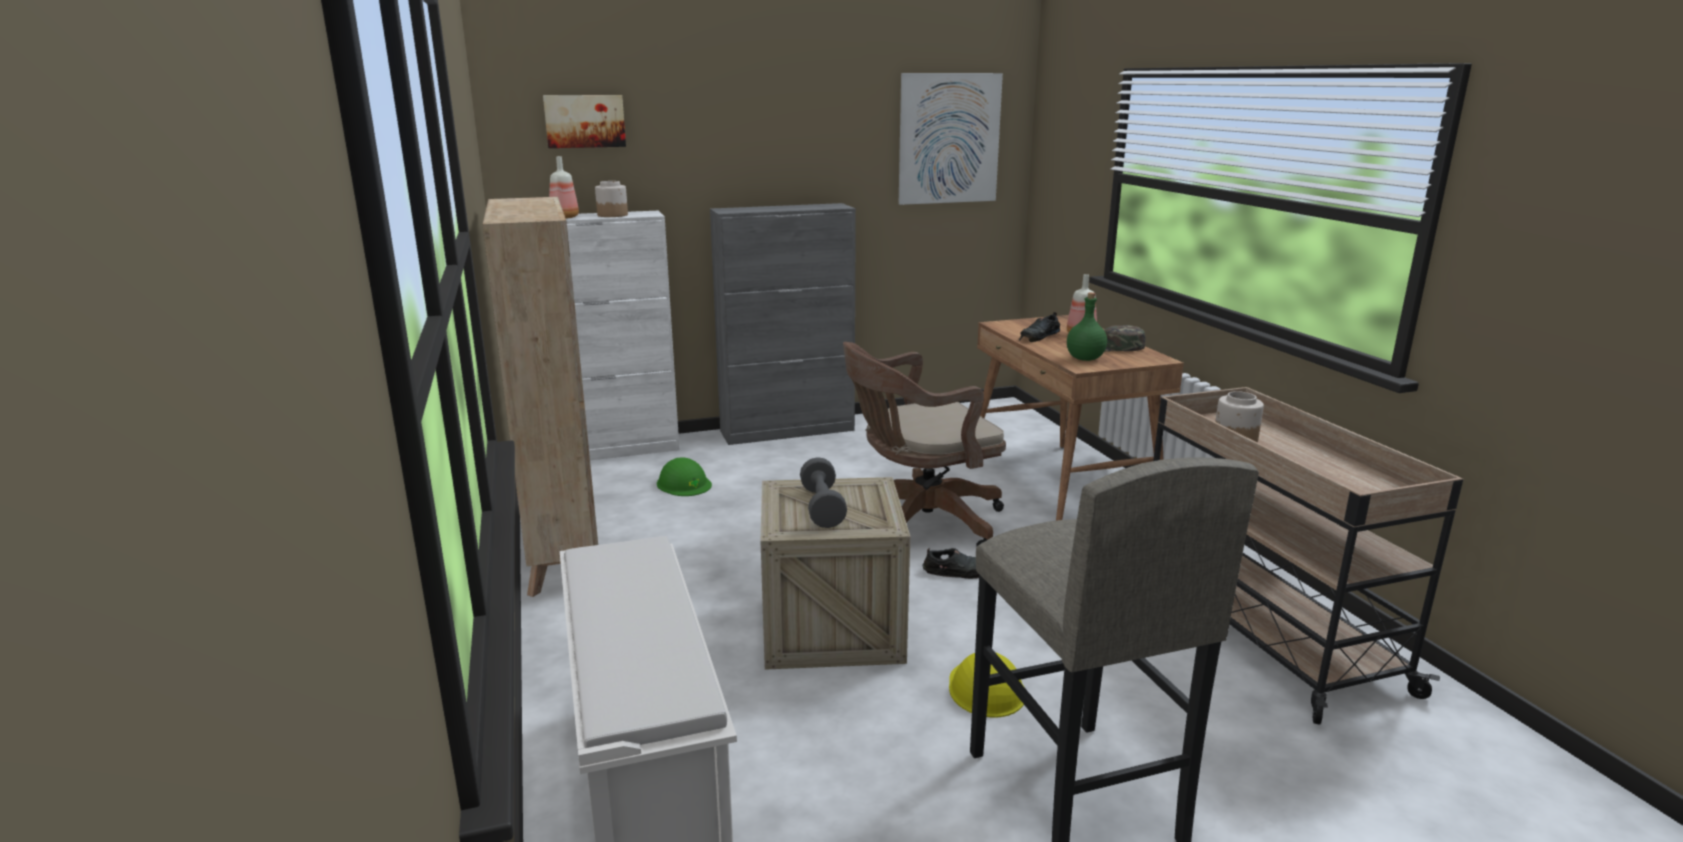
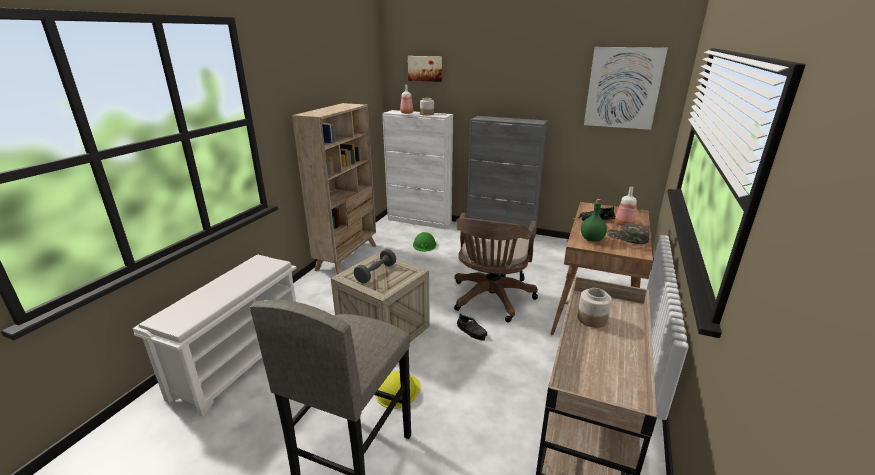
camera: 40 degrees right, 5 degrees up
(918, 523) = (491, 300): brown office chair -> brown office chair turned 90 degrees counterclockwise

